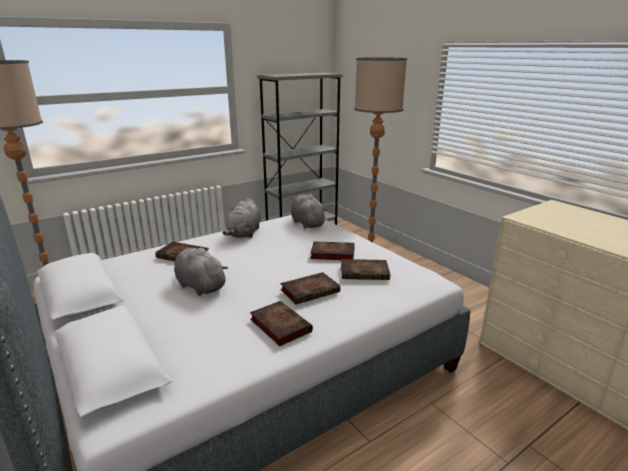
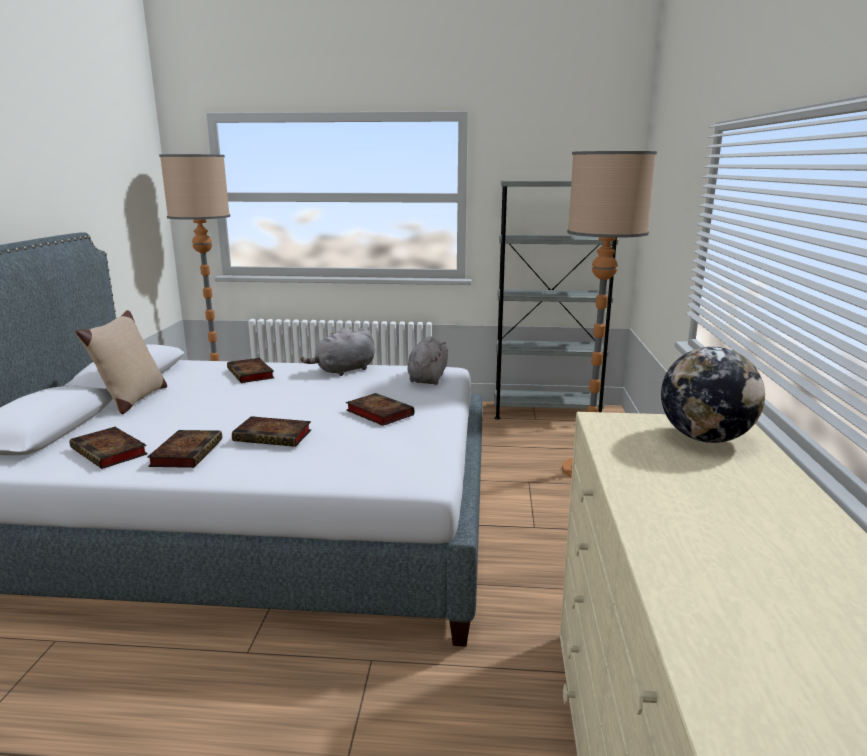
camera: 40 degrees right, 5 degrees down
(132, 308) = (132, 400): none -> beige pillow
(199, 286) = (208, 401): grey plush toy -> none
(365, 272) = (364, 440): book -> book (111, 452)
(567, 214) = (705, 438): none -> globe

